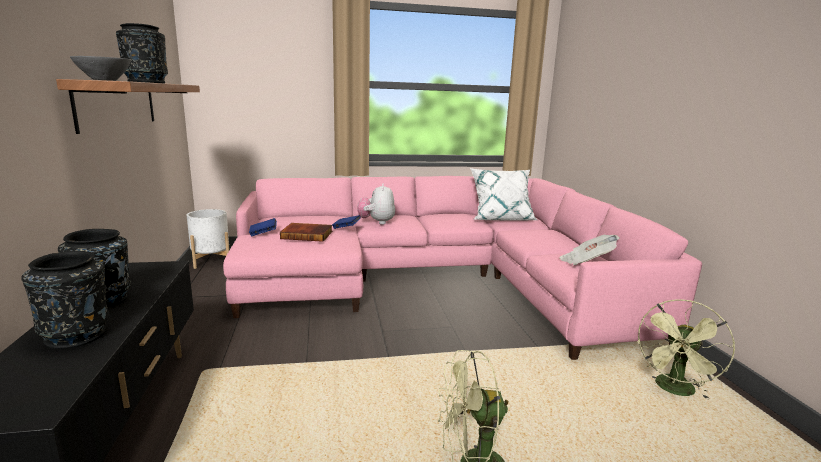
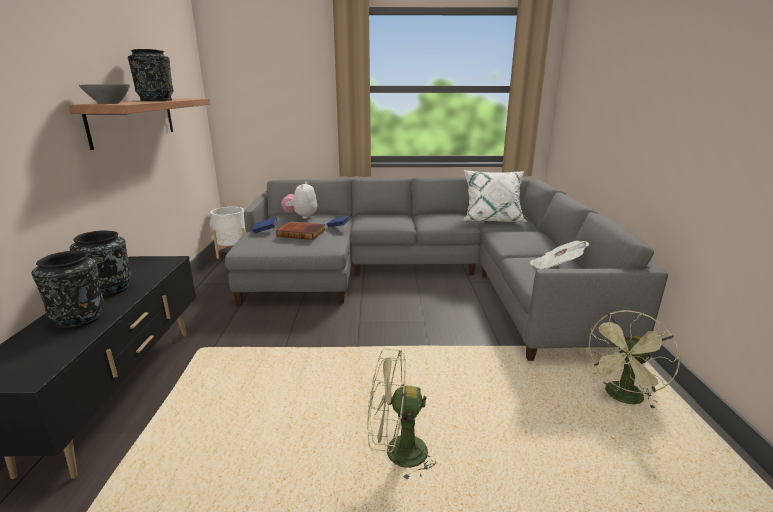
camera: 10 degrees right, 5 degrees up
(376, 222) = (370, 221): plush toy -> plush toy (301, 216)
(436, 280) = (424, 276): pink sofa -> grey sofa

